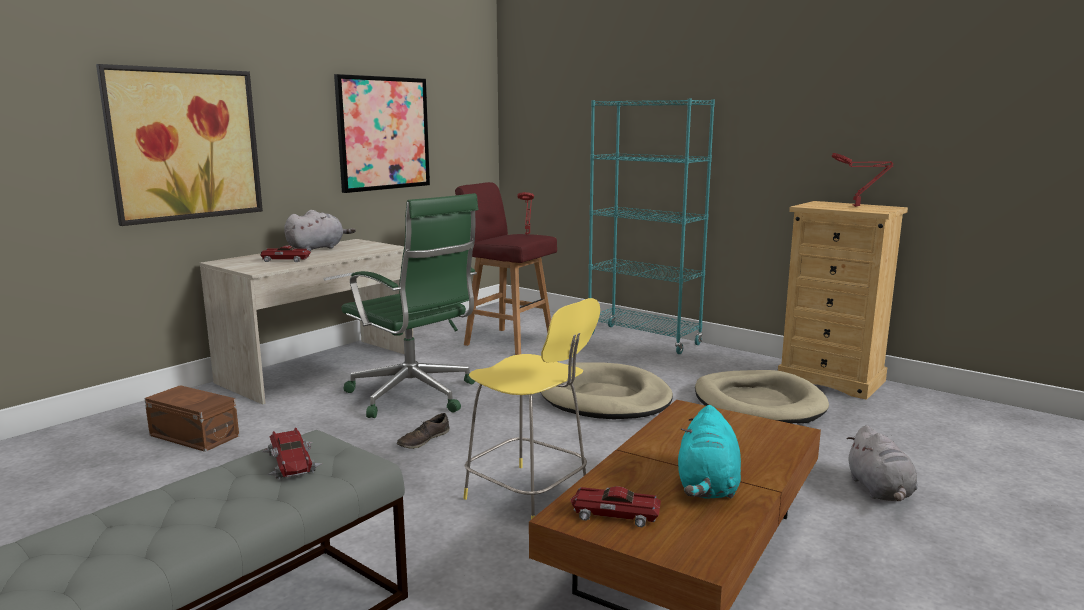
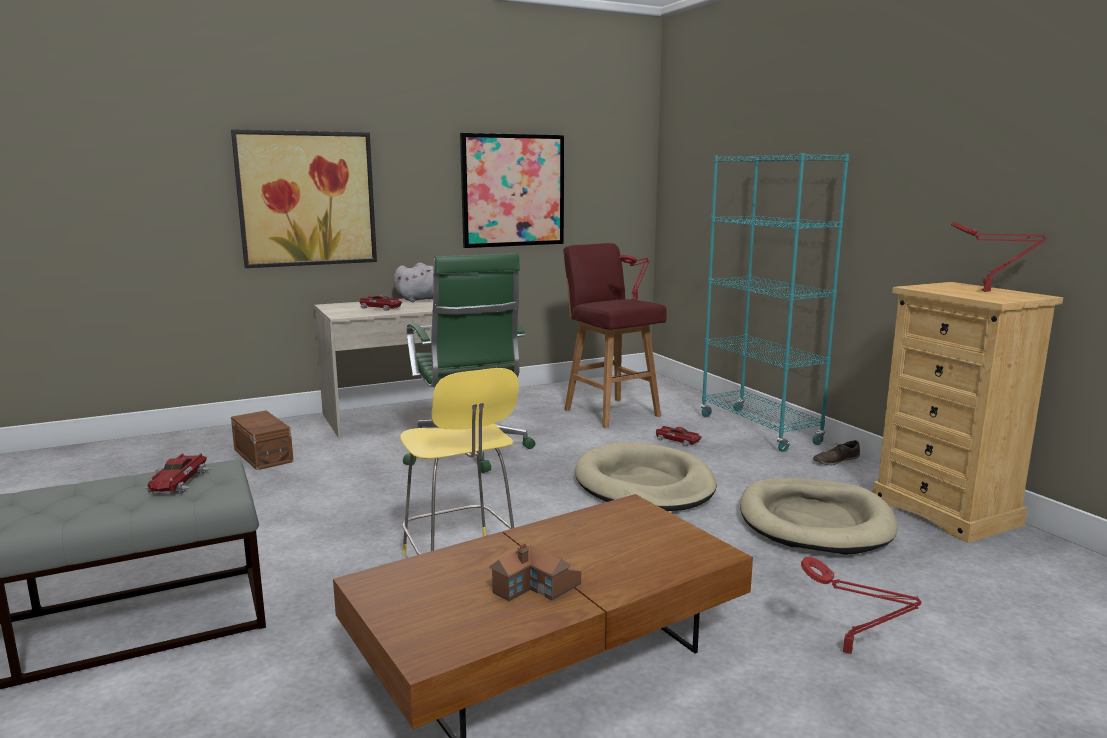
camera: 25 degrees right, 0 degrees up
(423, 440) = (429, 493): brown shoe -> brown shoe (835, 460)
(614, 514) = (411, 591): toy car -> toy car (676, 441)
(707, 487) = (536, 587): turquoise plush toy -> toy house
(880, 491) = (851, 652): grey plush toy -> red table lamp

